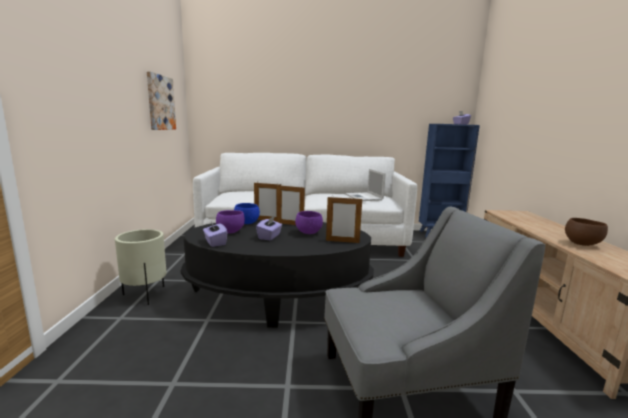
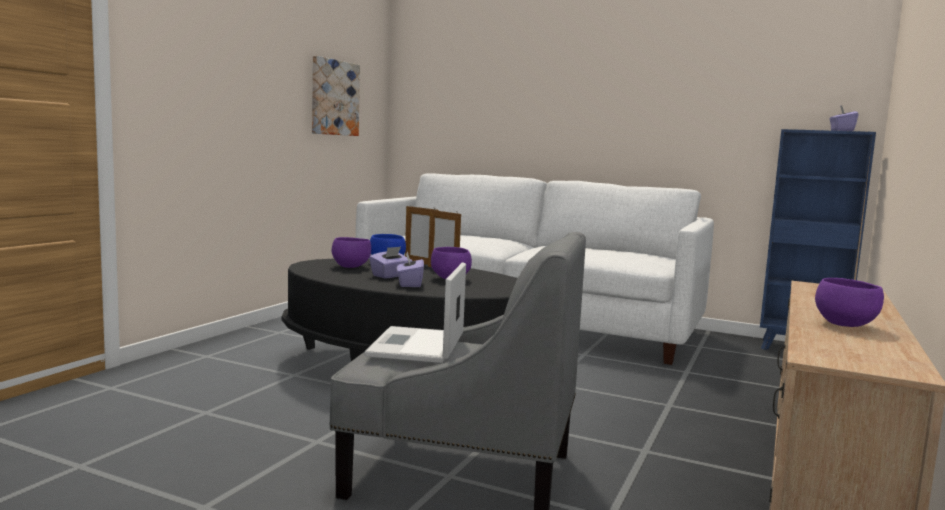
camera: 25 degrees right, 5 degrees down
(145, 295) = (251, 342): beige planter -> none
(215, 242) = (315, 272): purple tissue box -> purple tissue box (409, 284)
(342, 241) = (479, 290): picture frame -> none
(364, 197) = (616, 253): laptop -> laptop (417, 346)
(582, 244) = (846, 325): brown bowl -> purple bowl

